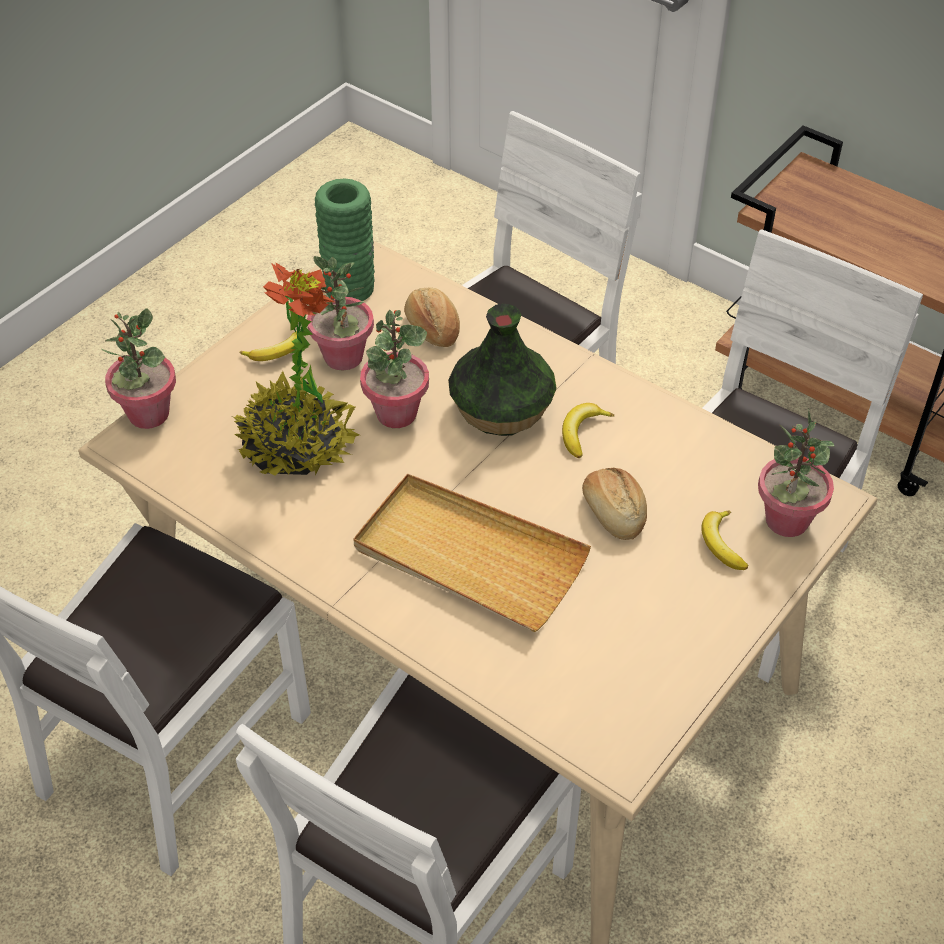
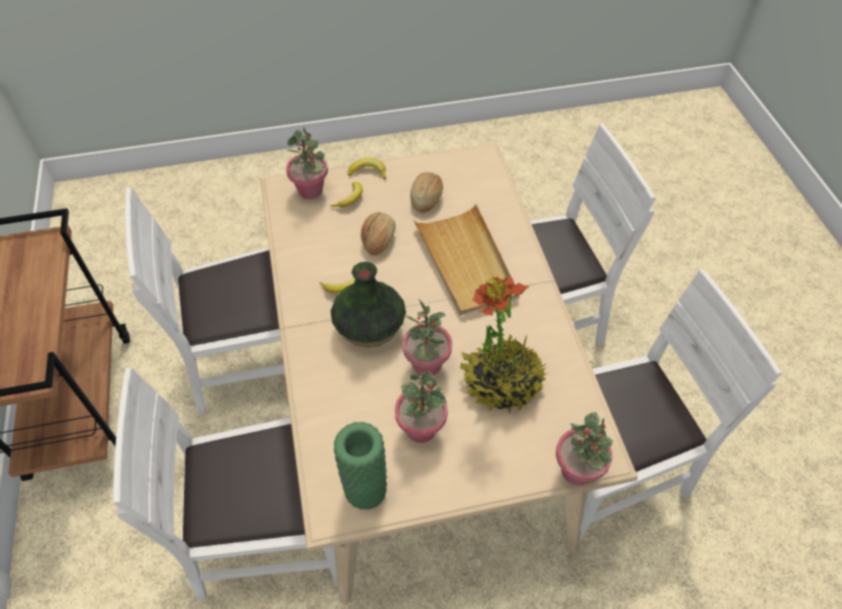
camera: 140 degrees left, 5 degrees up
(276, 353) = (460, 463): banana -> banana (368, 172)
(431, 328) = (348, 412): bread -> bread (427, 198)

